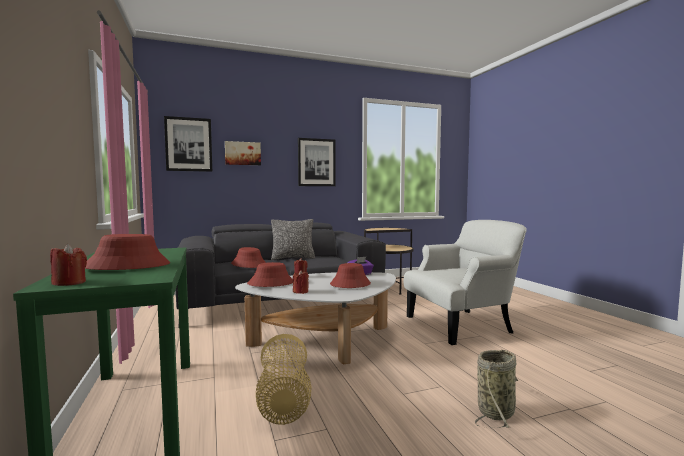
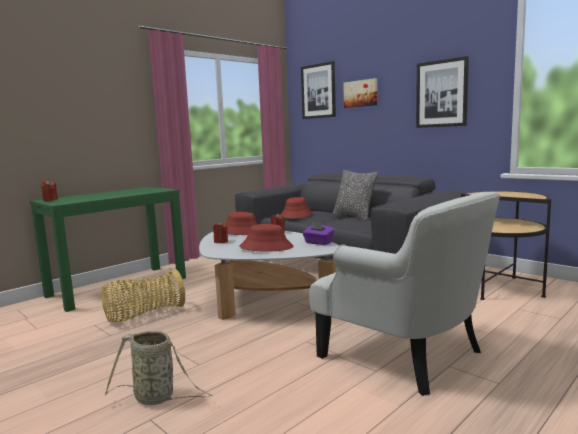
camera: 65 degrees right, 5 degrees up
(128, 266) = (97, 196): red hat -> none

